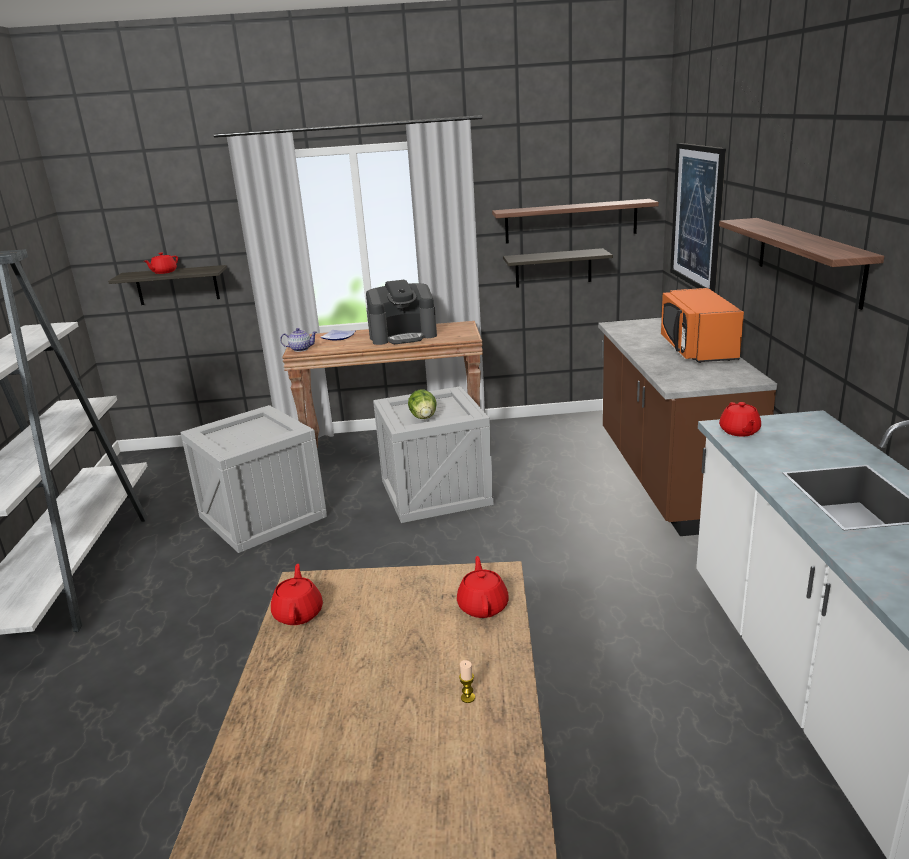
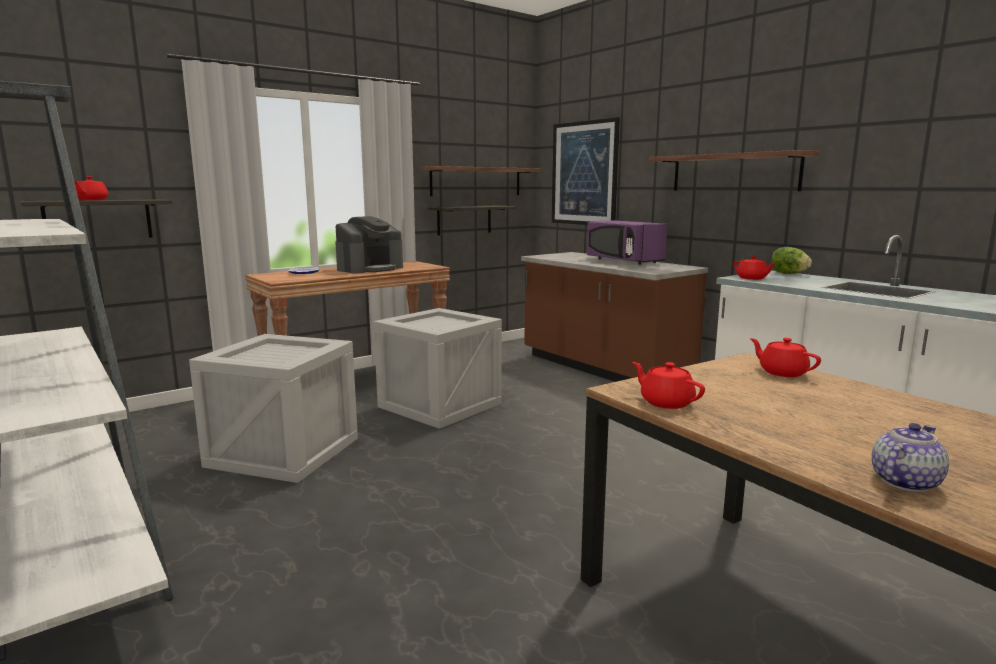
camera: 35 degrees left, 10 degrees down
(300, 349) = (280, 279): teapot -> teapot (904, 482)
(424, 417) = (440, 327): lettuce -> lettuce (788, 274)
(468, 697) = (893, 408): candle -> none
(696, 349) = (622, 261): orange microwave -> purple microwave

